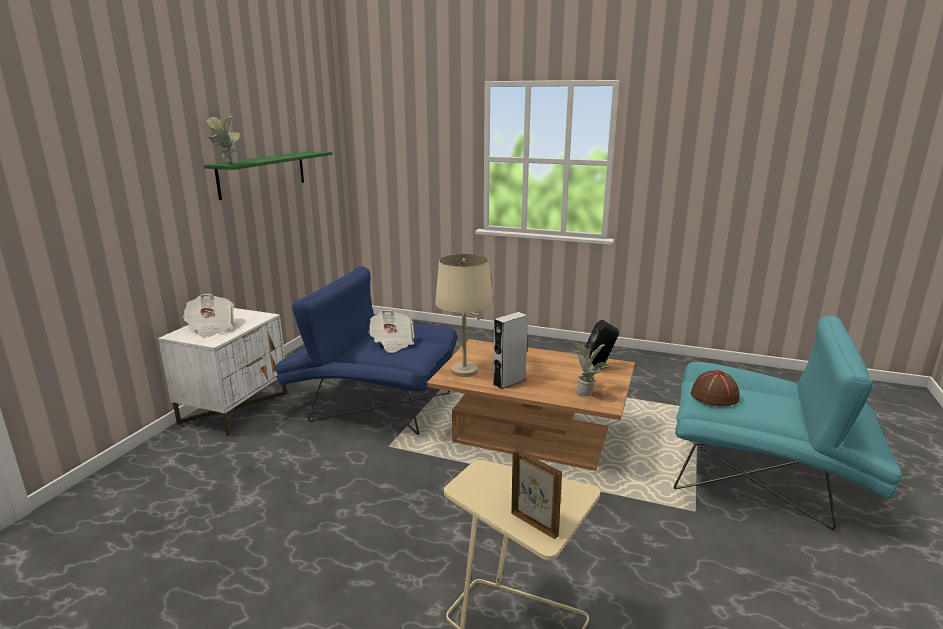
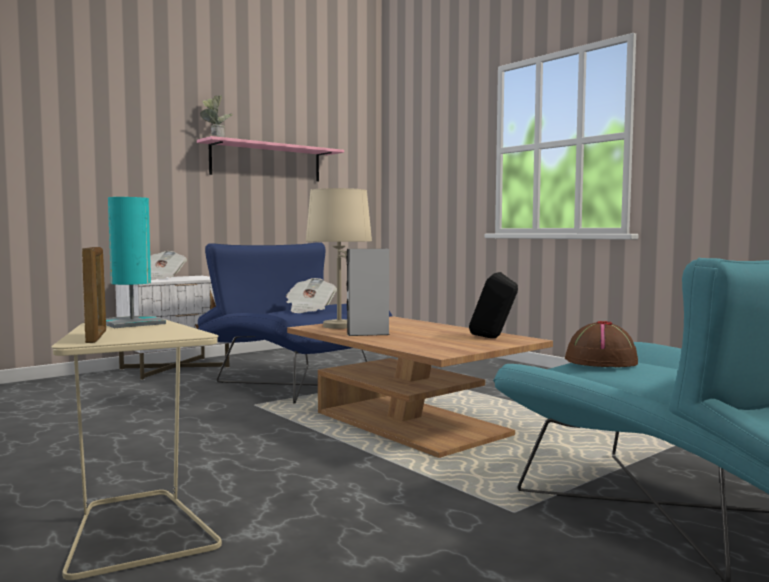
camera: 30 degrees right, 15 degrees down
(263, 173) = (266, 162): green shelf -> pink shelf
(487, 480) = (132, 323): none -> turquoise table lamp
(588, 392) = (439, 346): potted plant -> none

